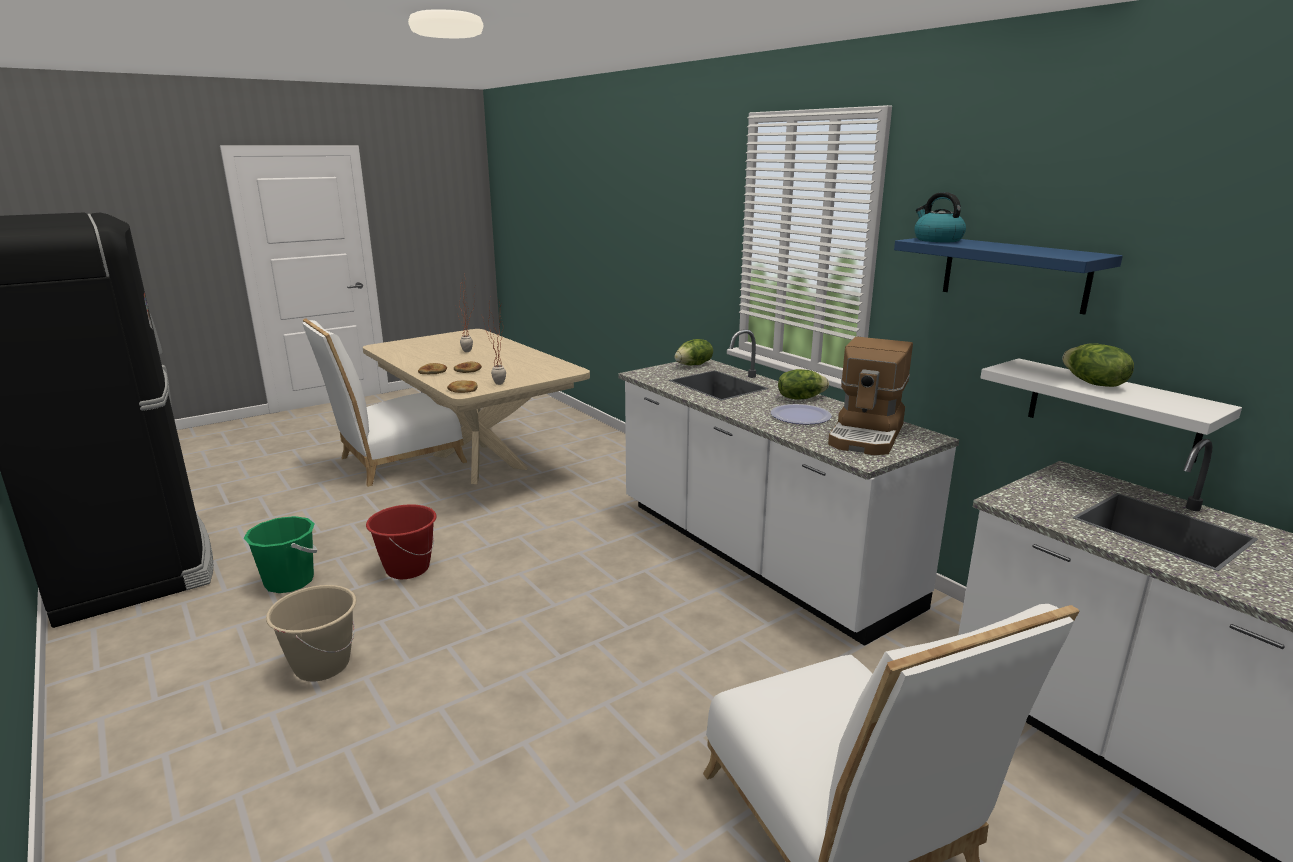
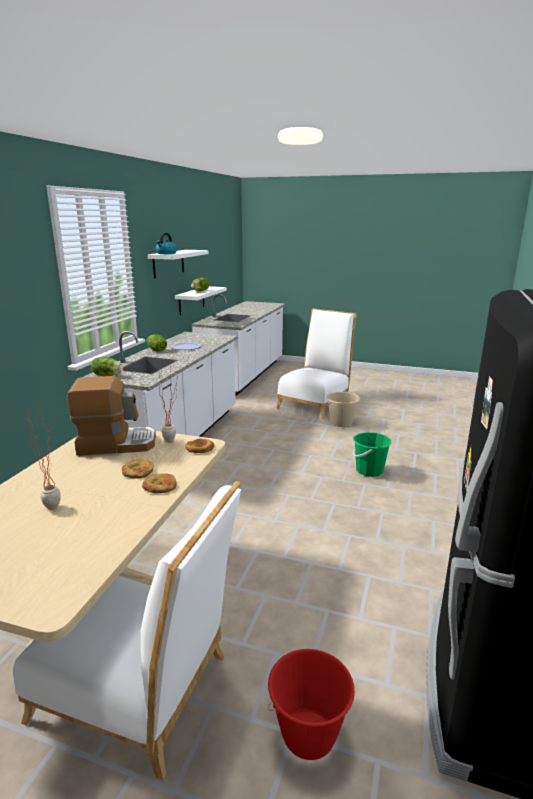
camera: 125 degrees left, 0 degrees up
(289, 582) = (384, 567): green bucket -> green bucket (369, 470)
(322, 665) = (402, 502): beige bucket -> beige bucket (341, 423)
(407, 569) = (311, 529): red bucket -> red bucket (308, 735)
(867, 435) = (197, 338): coffee machine -> coffee machine (116, 443)
(1014, 273) = (168, 263): blue shelf -> white shelf

